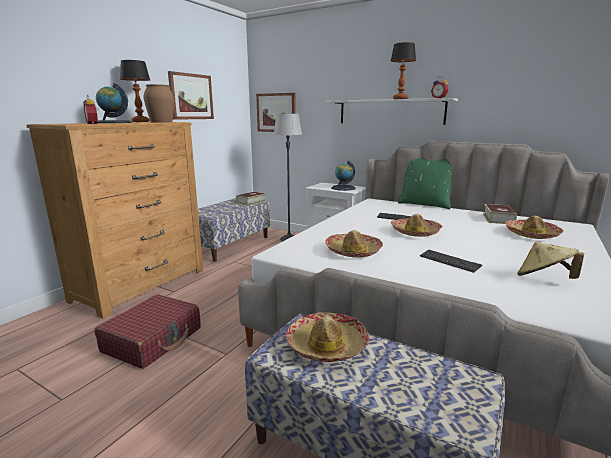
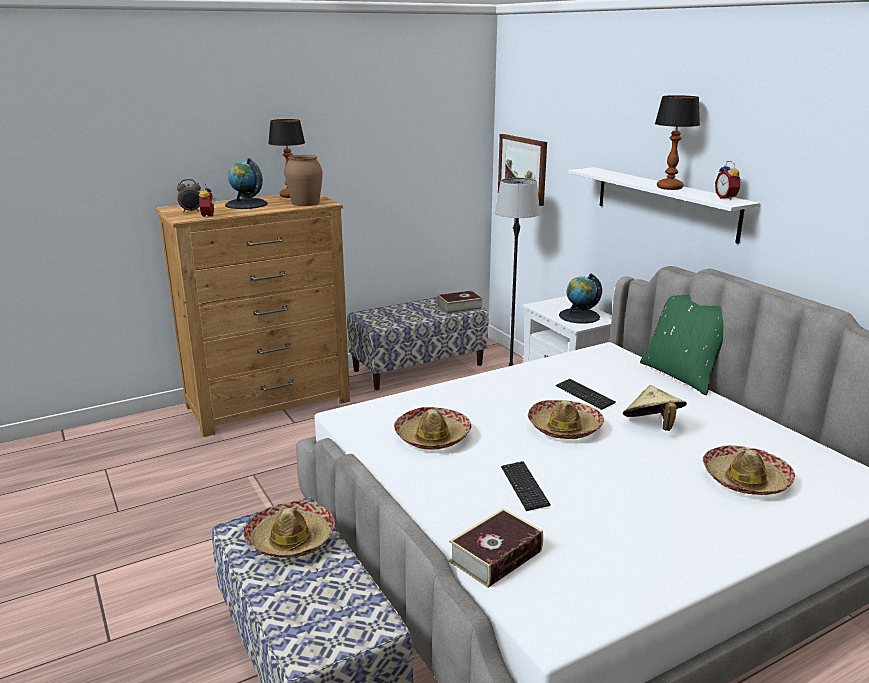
camera: 30 degrees right, 5 degrees up
(69, 123) = (191, 211): none -> alarm clock
(153, 340) = (228, 477): red suitcase -> none
(191, 96) = (381, 149): picture -> none
(498, 219) = (752, 435): book -> book (496, 556)
(544, 279) = (601, 549): beige hat -> beige hat (652, 426)

